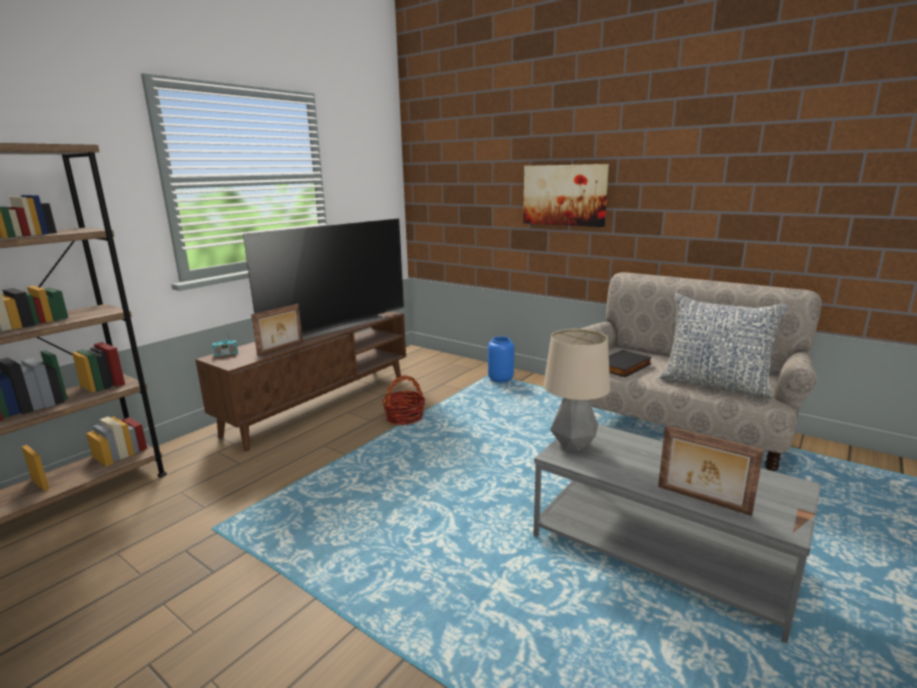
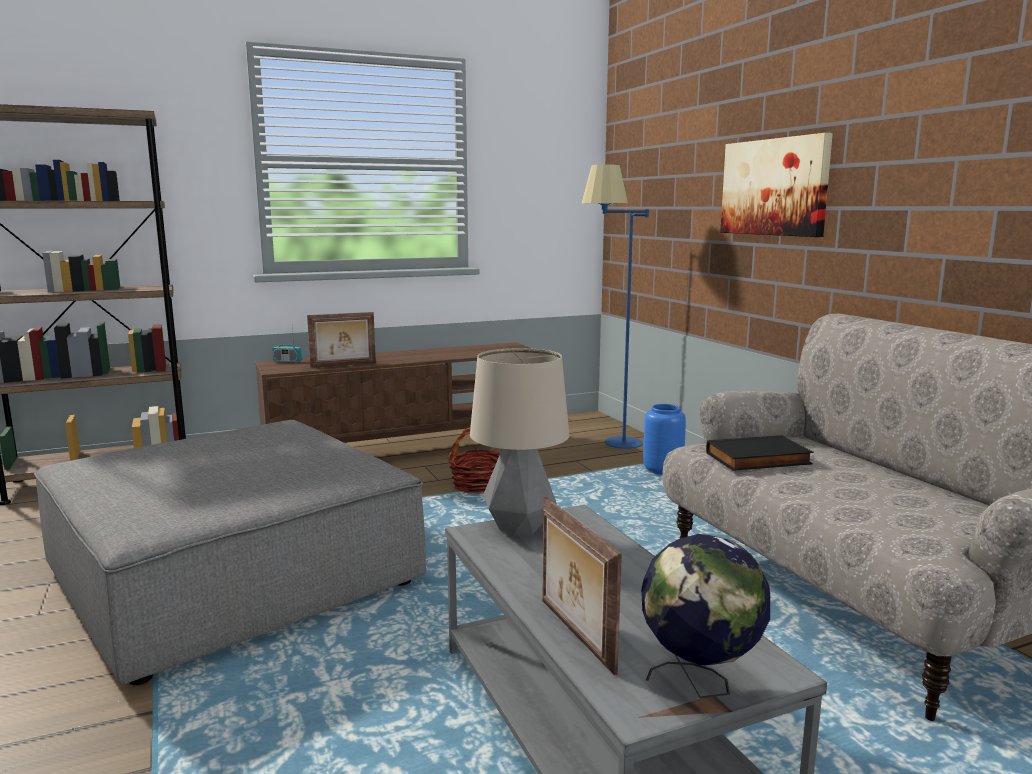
camera: 30 degrees right, 5 degrees down
(322, 539) = (235, 576): none -> grey ottoman
(335, 326) = (438, 353): television -> none
(450, 369) = (611, 446): none -> blue floor lamp
(715, 384) = (878, 510): pillow -> none
(787, 505) = (699, 685): none -> globe

